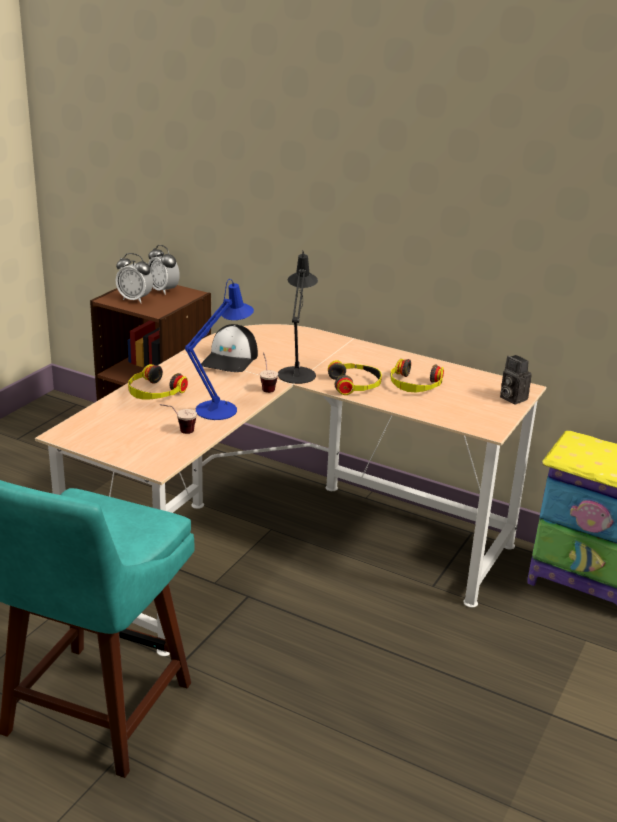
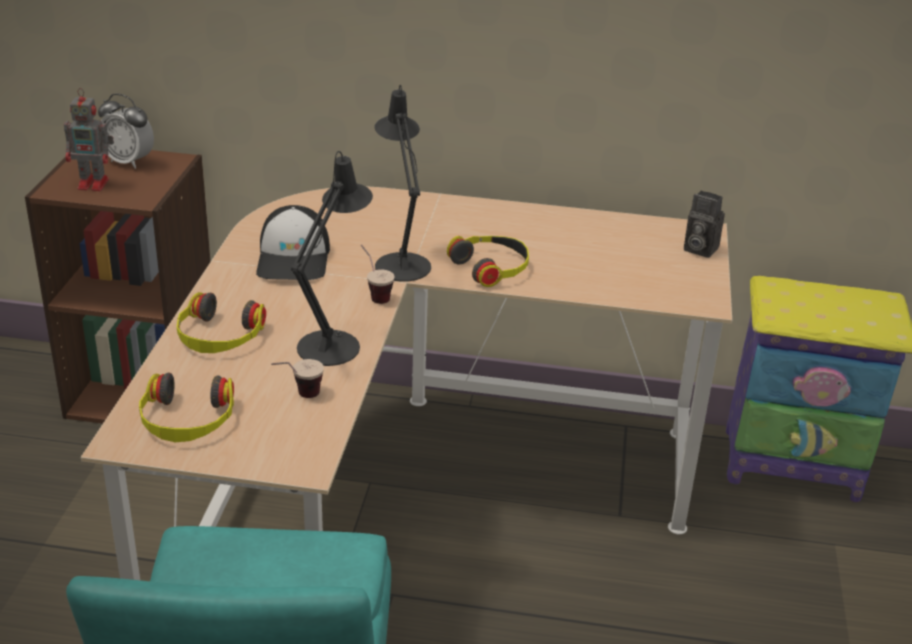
camera: 20 degrees left, 5 degrees up
(135, 299) = (95, 184): alarm clock -> toy robot
(221, 408) = (333, 343): blue table lamp -> black table lamp
(414, 385) = (567, 252): headphones -> headphones (187, 420)

